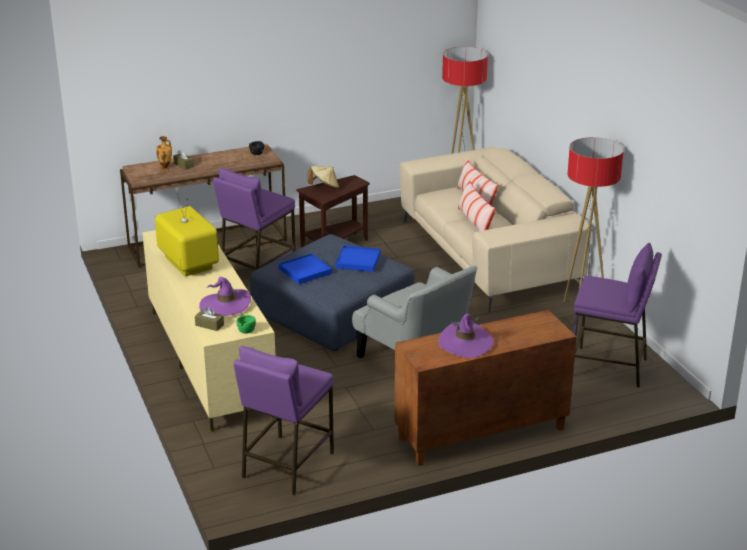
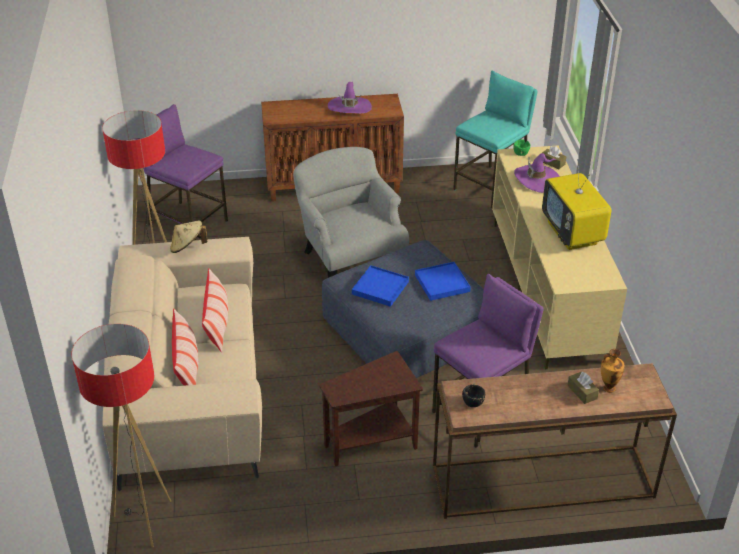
camera: 165 degrees left, 10 degrees up
(286, 465) = (491, 186): purple stool -> turquoise stool
(324, 187) = (383, 385): beige hat -> beige hat (188, 247)

